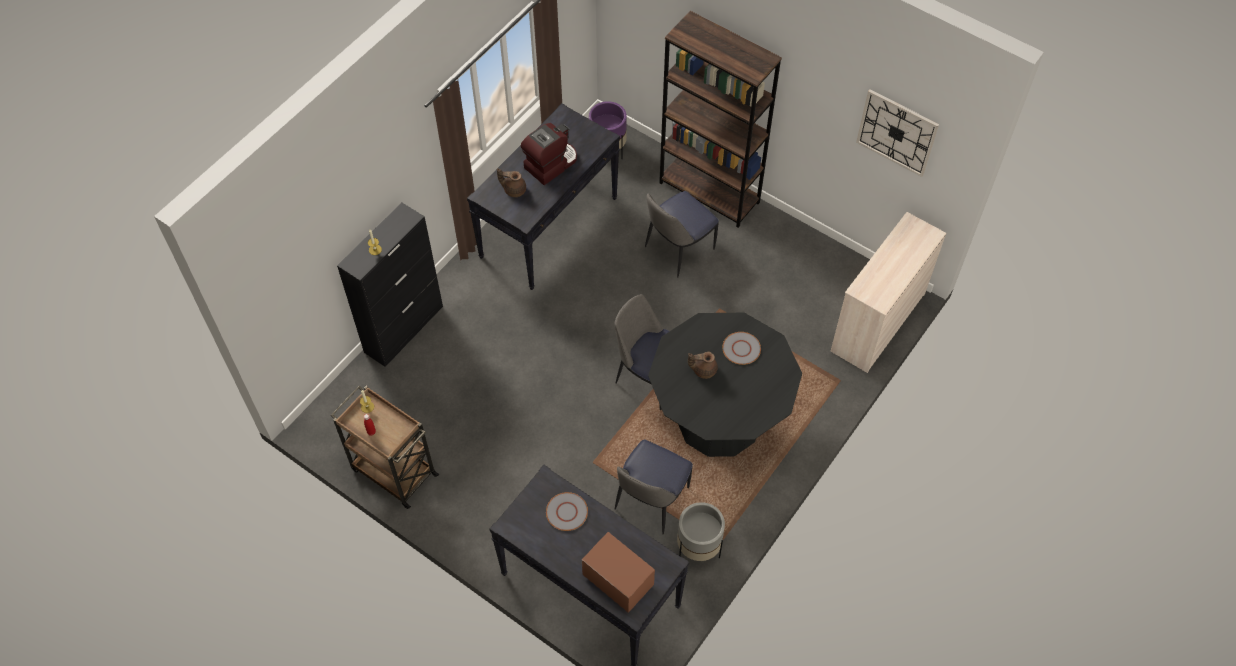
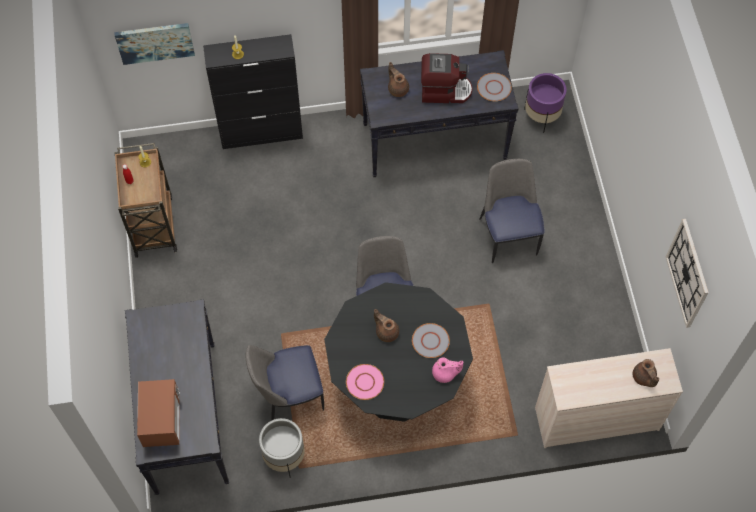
camera: 45 degrees right, 5 degrees up
(296, 291) = (155, 42): none -> picture
(567, 512) = (182, 344): grey plate -> grey plate (494, 87)
(678, 249) = (508, 234): chair -> chair turned 75 degrees clockwise
(709, 193) = (580, 211): brown bookcase -> none
(729, 418) = (365, 382): none -> pink plate
(777, 362) = (445, 373): none -> pink teapot
(913, 245) = (644, 377): none -> brown teapot

